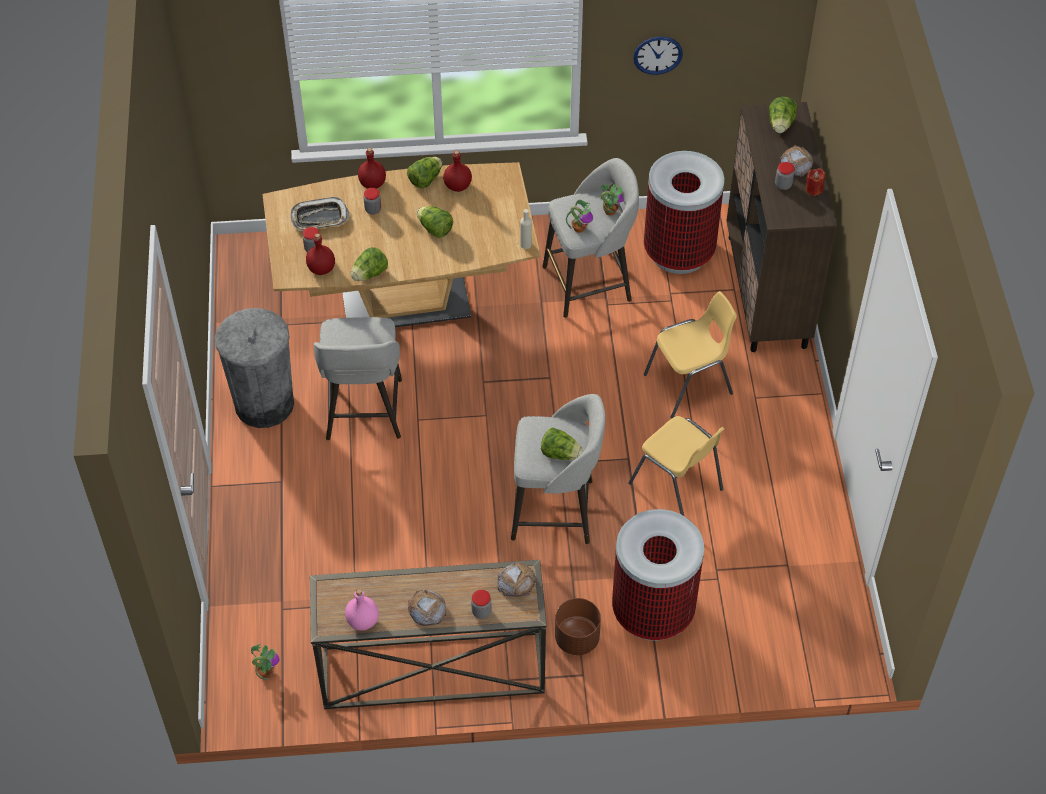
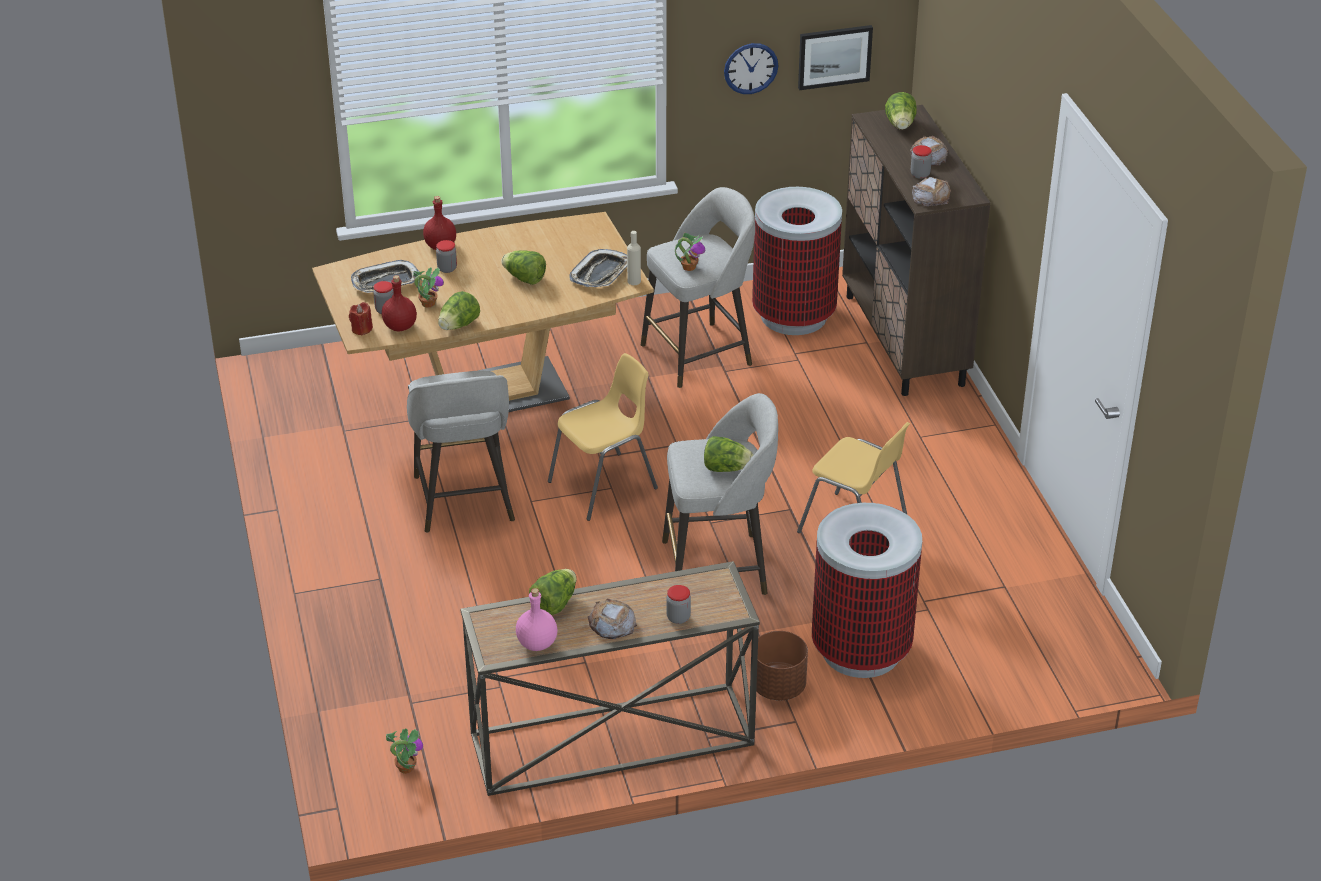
camera: 10 degrees left, 15 degrees down
(264, 404) = (341, 507): grey trash can -> none
(425, 180) = (501, 237): lettuce -> lettuce (554, 603)
(457, 186) = (540, 239): red bottle -> none
(500, 232) = (601, 274): none -> tray
(516, 582) = (712, 585): bread -> bread (931, 196)
(610, 211) = (719, 248): potted plant -> potted plant (428, 303)
(689, 385) = (841, 433): yellow chair -> yellow chair (604, 486)
(734, 50) = (834, 56): none -> picture
(814, 189) = (955, 175): red candle -> red candle (361, 329)

